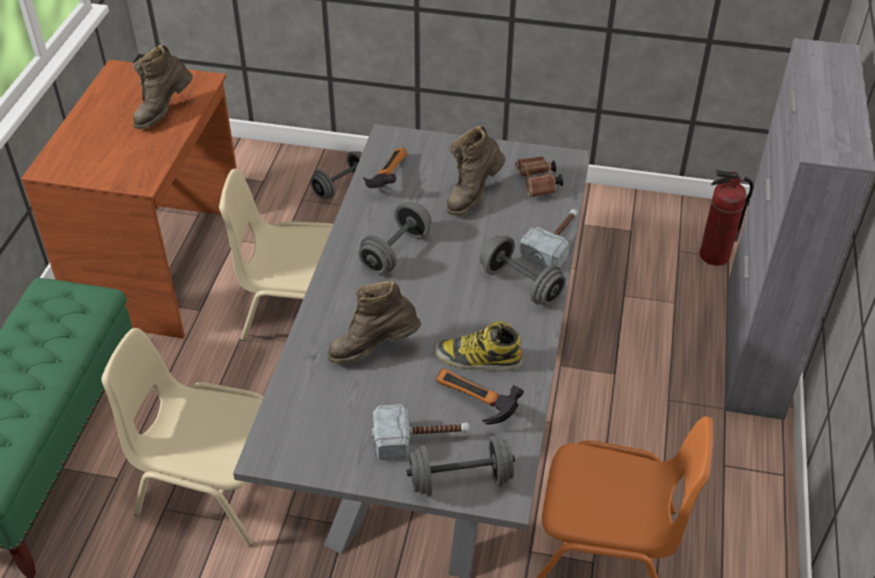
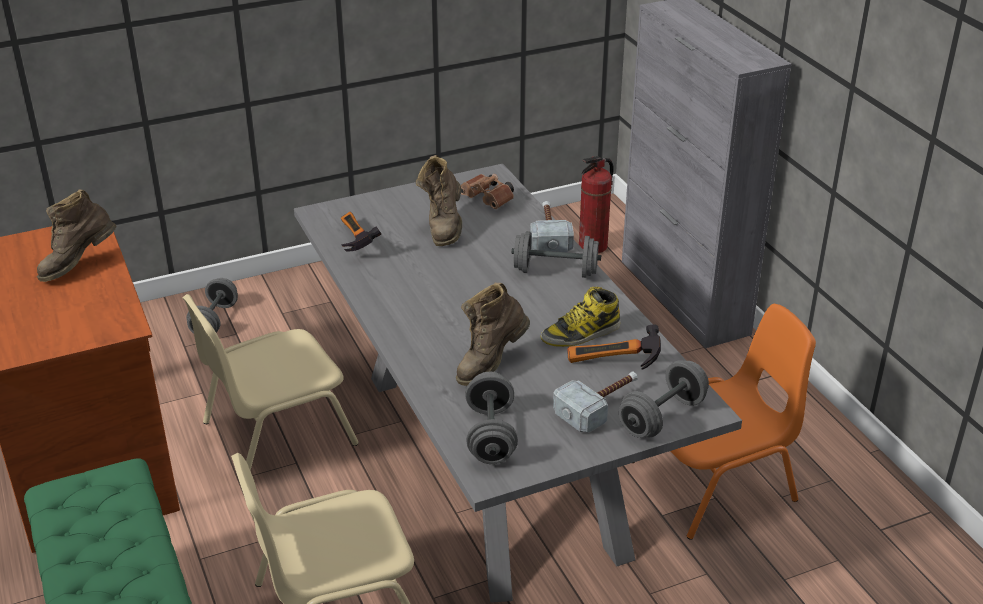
camera: 35 degrees left, 10 degrees down
(163, 112) = (78, 266): brown boot -> brown boot turned 45 degrees clockwise
(396, 252) = (426, 290): grey dumbbell -> grey dumbbell (490, 435)

